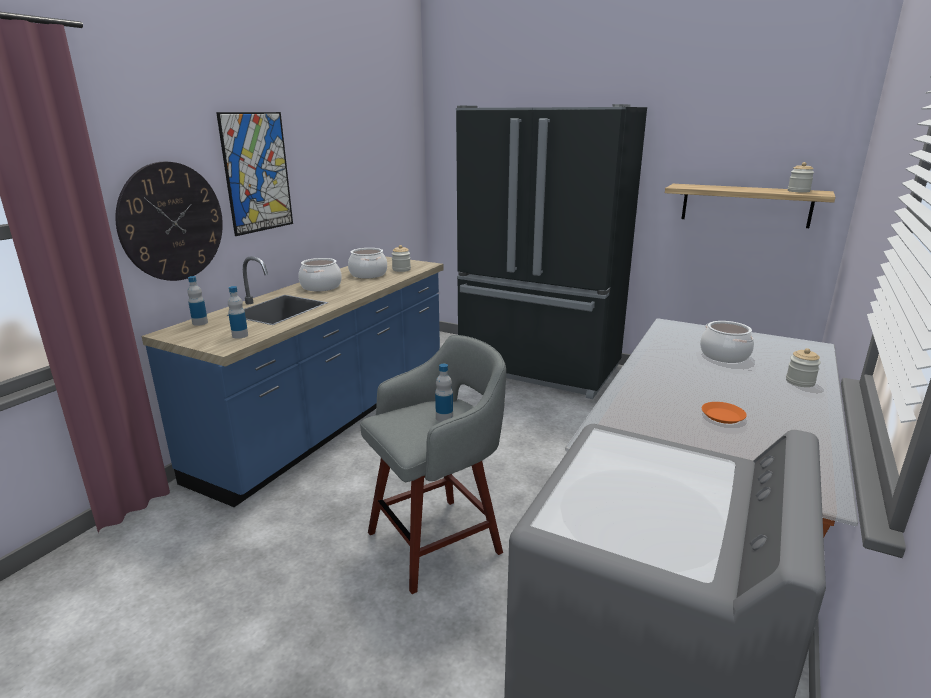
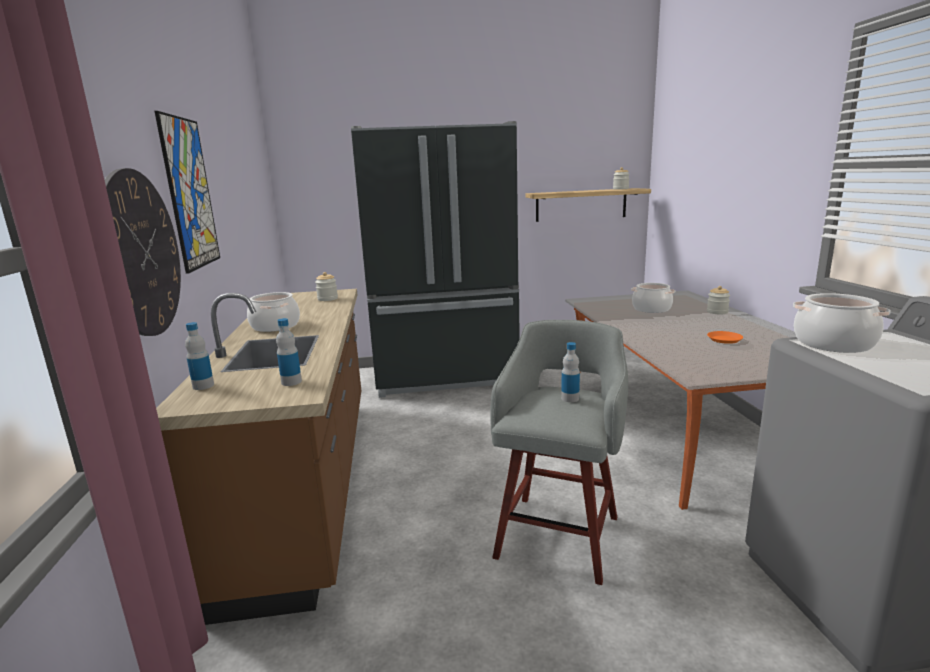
camera: 35 degrees left, 5 degrees down
(333, 419) = (309, 479): blue counter -> brown counter
(368, 274) = (302, 308): cooking pot -> cooking pot (833, 344)

